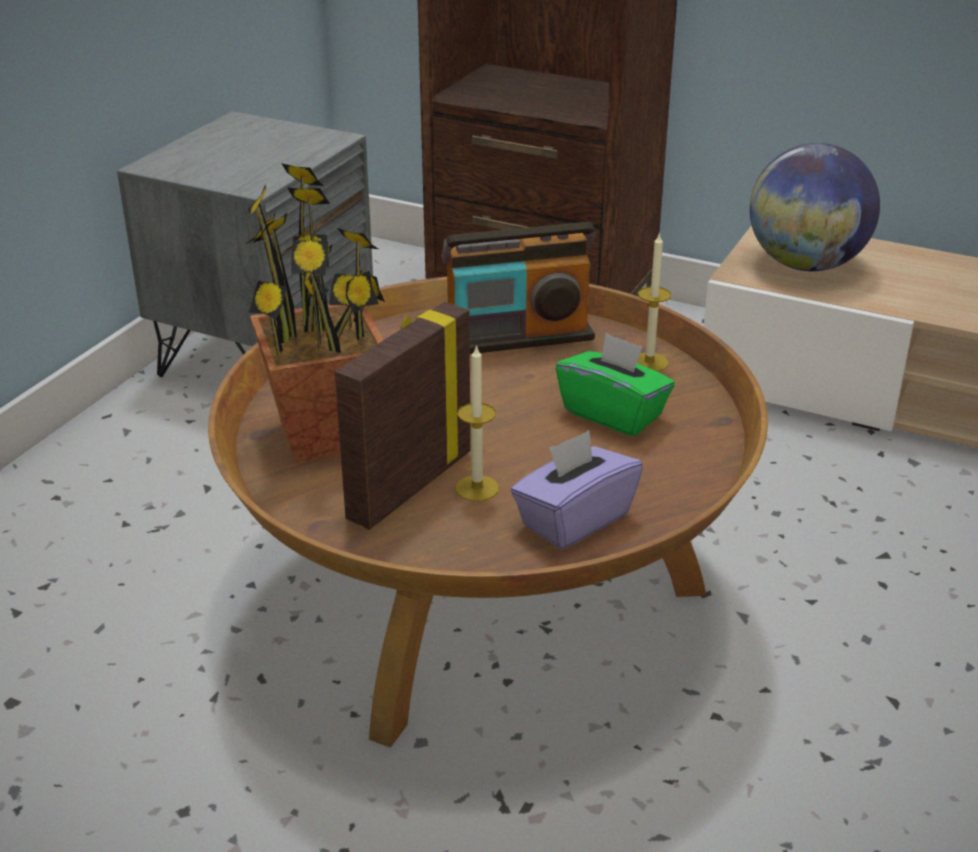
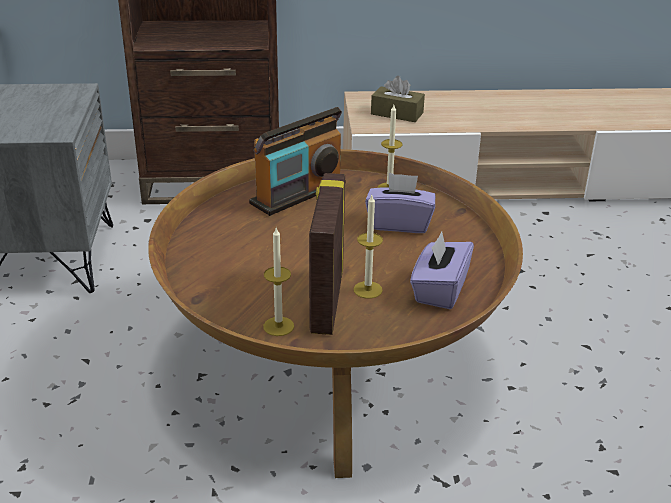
camera: 30 degrees left, 0 degrees up
(318, 498) = (278, 326): none -> candle
(327, 435) = (243, 286): potted plant -> none
(613, 413) = (399, 223): green tissue box -> purple tissue box
(806, 265) = (397, 113): globe -> brown tissue box

